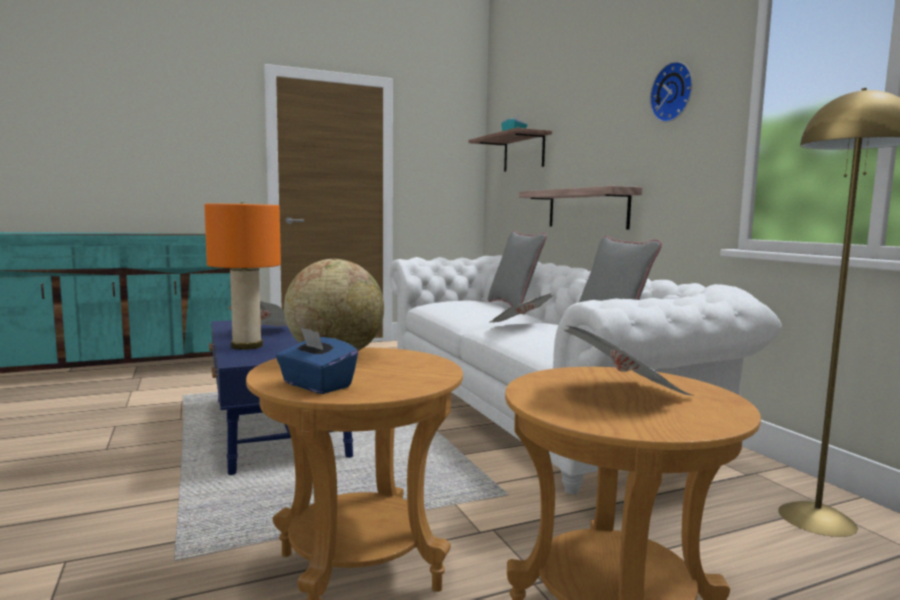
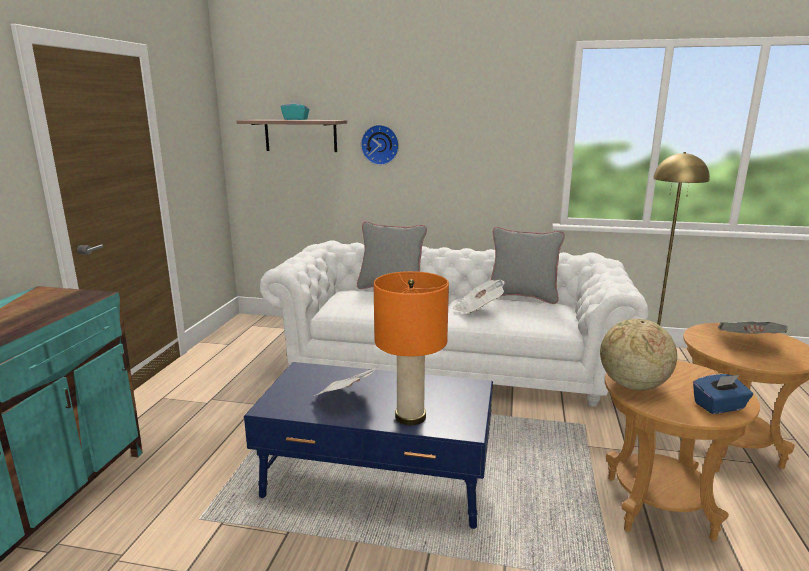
camera: 55 degrees left, 10 degrees up
(587, 209) = (404, 193): shelf -> none
(674, 92) = (500, 113): wall clock -> wall clock (380, 144)

